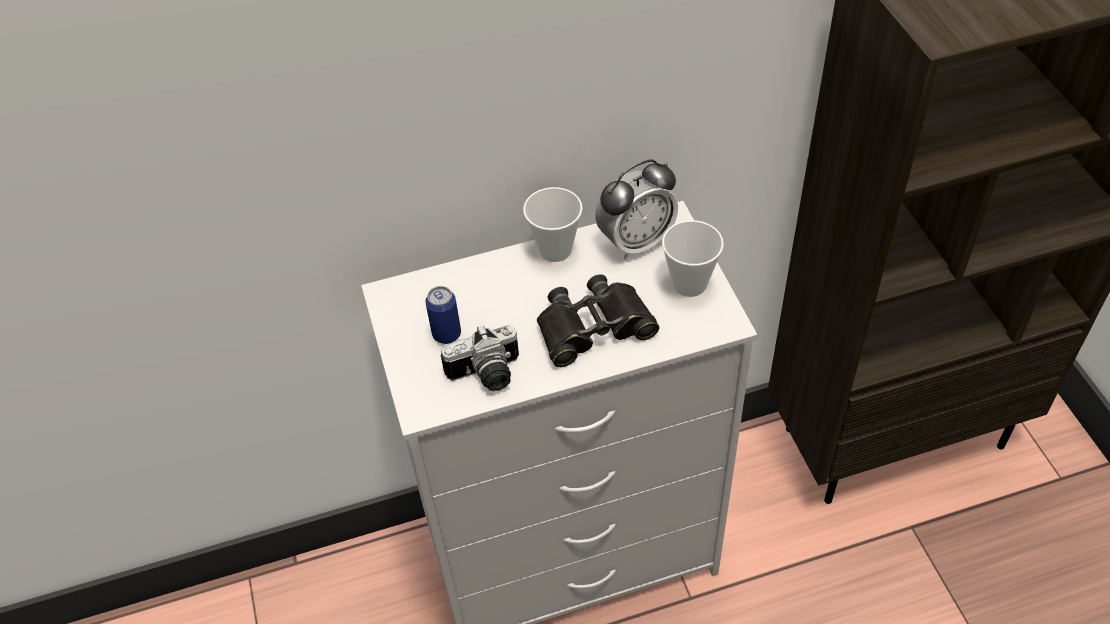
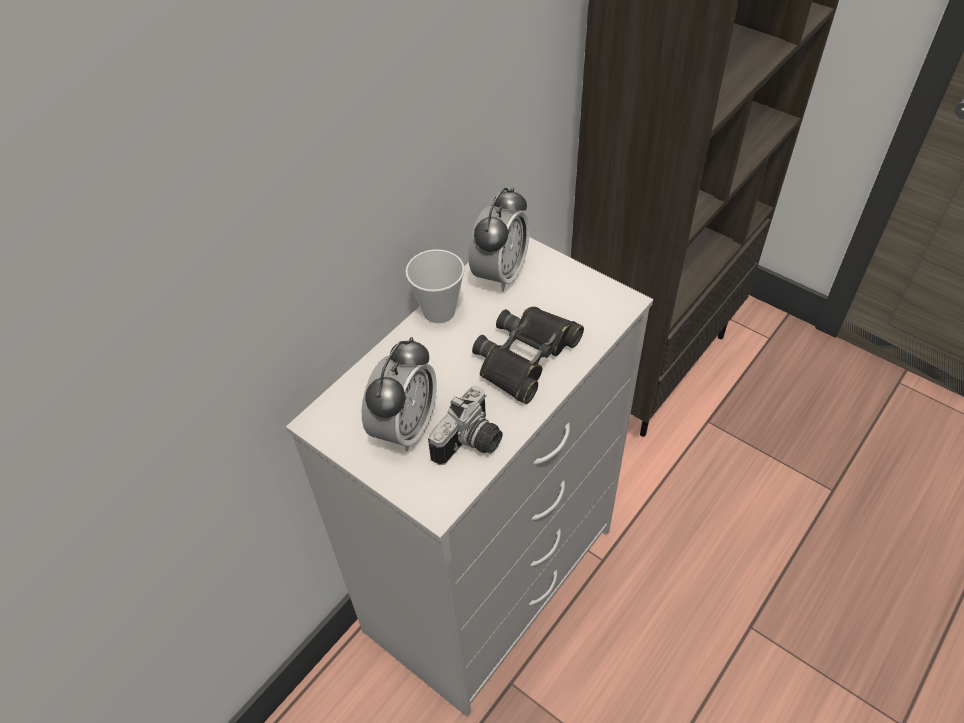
camera: 35 degrees left, 0 degrees up
(446, 334) = (405, 427): can -> alarm clock
(689, 284) = (570, 286): cup -> none

